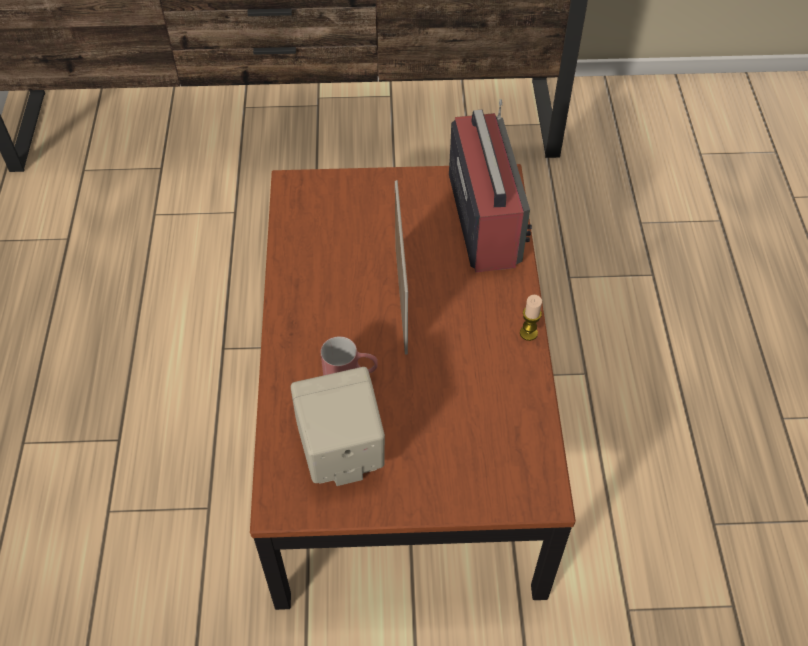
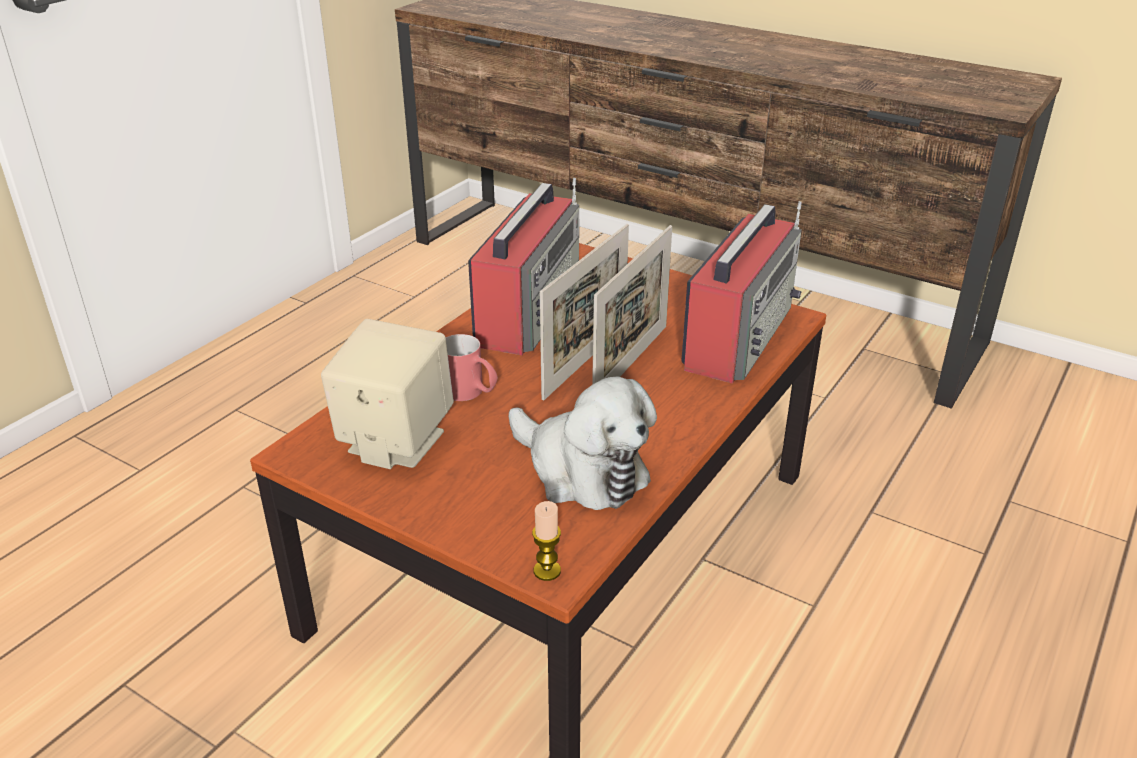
camera: 35 degrees right, 20 degrees down
(315, 268) = (529, 311): none -> radio
(434, 284) = (631, 363): none -> picture frame
(488, 404) = (581, 470): none -> plush toy
(528, 333) = (690, 436): candle -> candle (547, 571)

